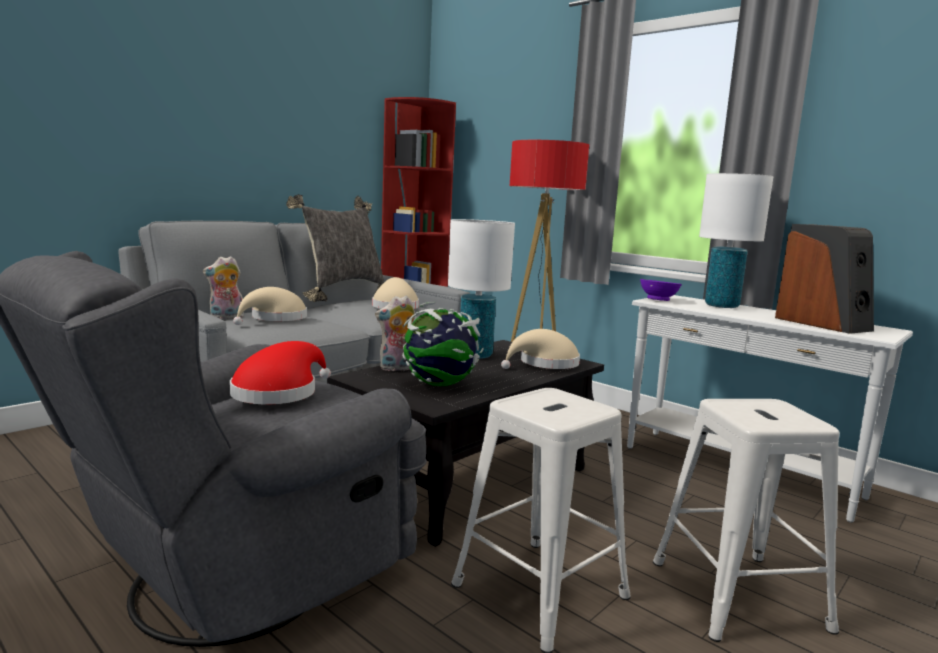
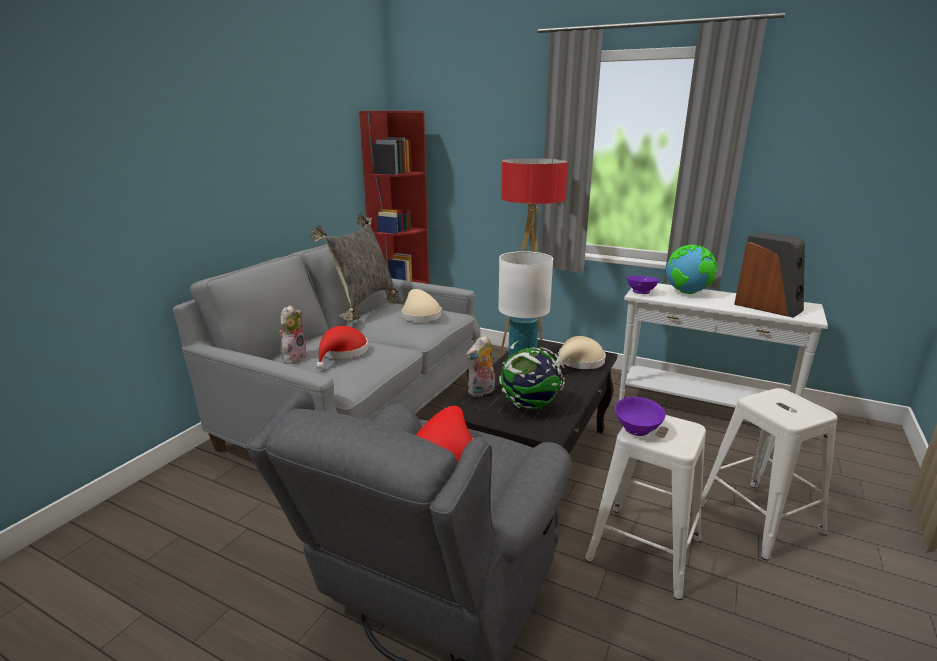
camera: 15 degrees left, 10 degrees up
(226, 317) = (294, 357): plush toy -> plush toy turned 150 degrees clockwise
(275, 319) = (342, 353): beige hat -> red hat
(521, 400) = (636, 430): none -> purple bowl
(722, 306) = (687, 293): white table lamp -> globe

